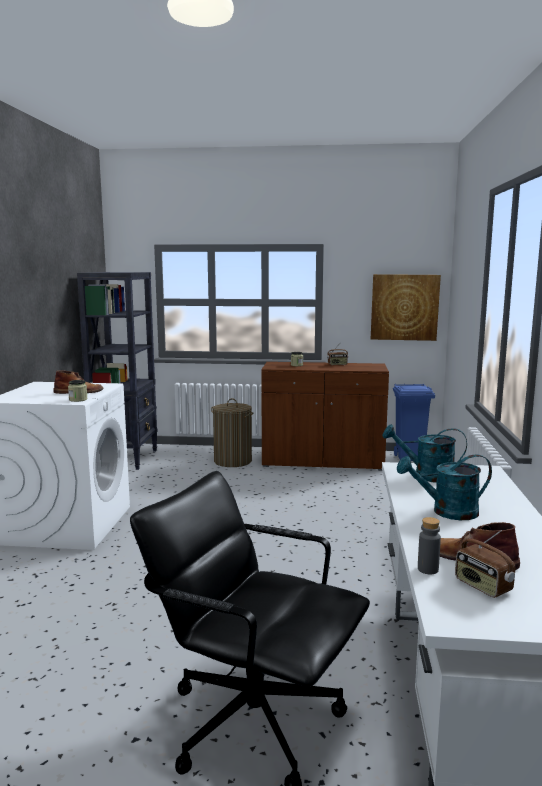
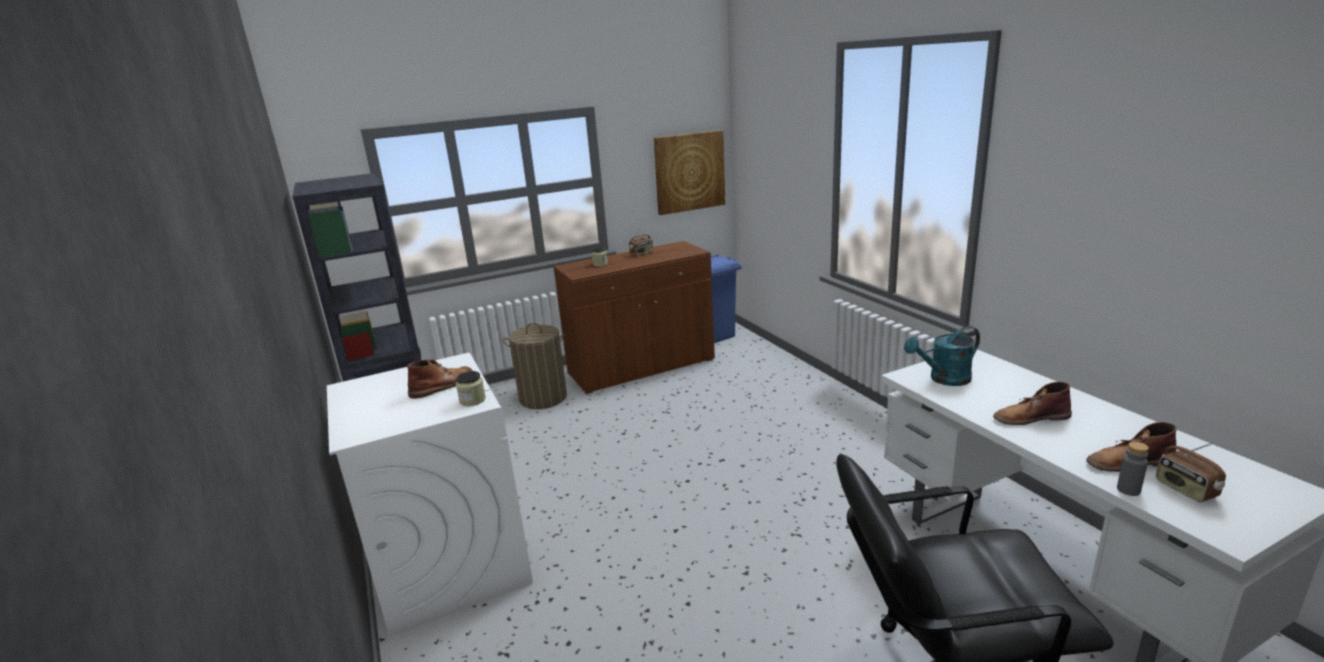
camera: 30 degrees left, 10 degrees up
(447, 512) = (1030, 417): turquoise watering can -> brown boot
(482, 586) = (1185, 489): radio -> radio turned 45 degrees clockwise

